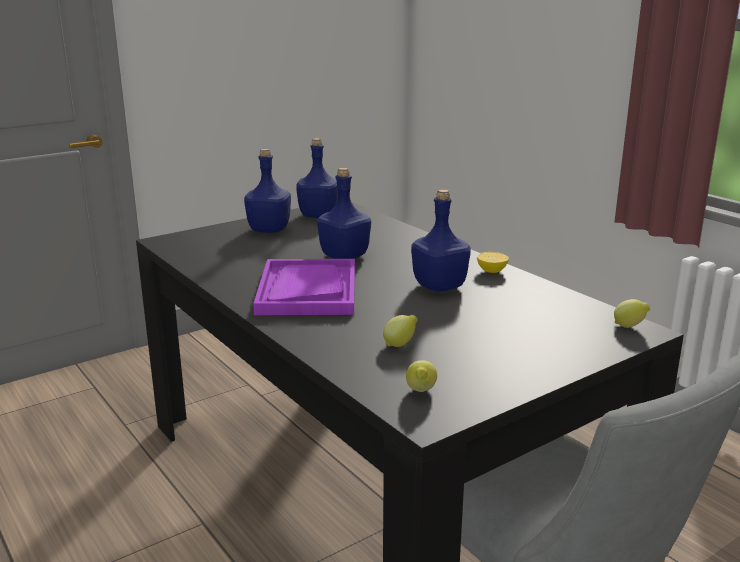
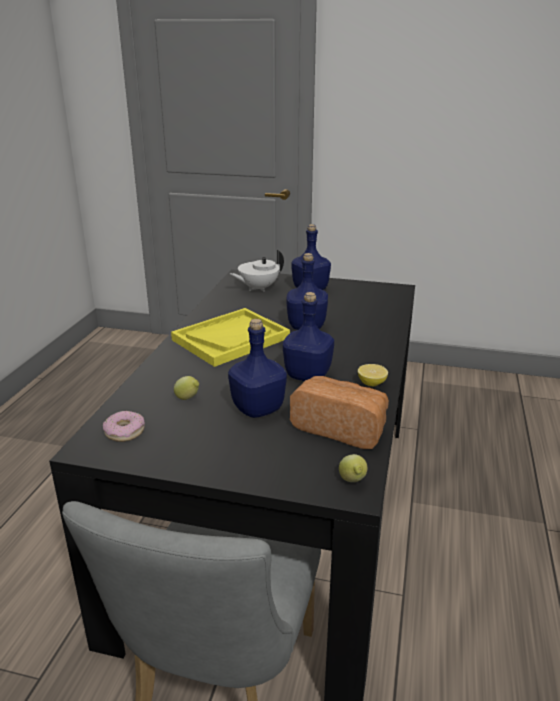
camera: 50 degrees right, 5 degrees up
(215, 245) = (258, 288): none -> white teapot
(307, 290) = (231, 339): purple tray -> yellow tray
(318, 215) = (365, 291): blue bottle -> blue bottle (258, 408)
(421, 392) = (125, 432): lemon -> donut
(546, 304) = (341, 428): none -> bread

